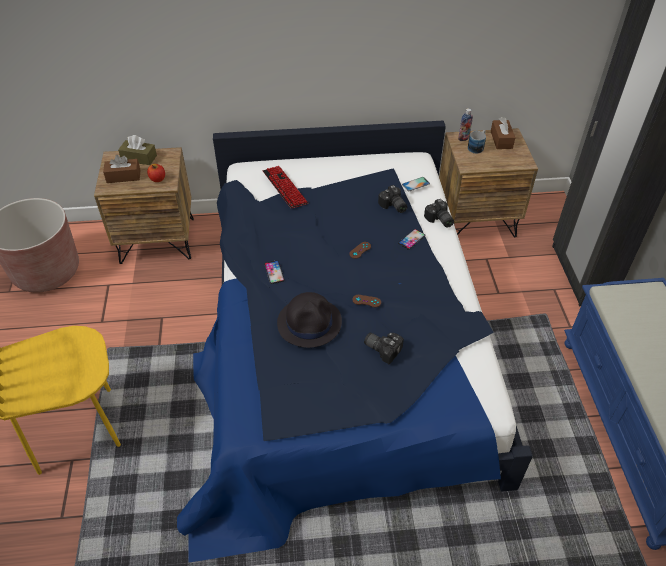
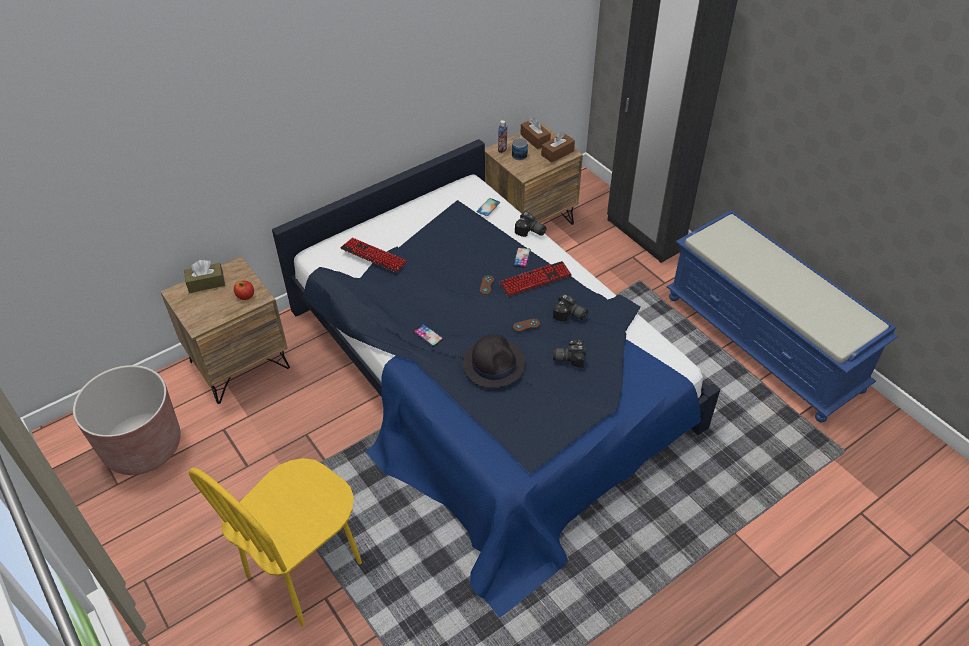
camera: 30 degrees left, 0 degrees up
(123, 176) = (206, 307): brown tissue box -> brown tissue box (557, 153)
(393, 206) = (484, 235): camera -> camera (570, 316)
(408, 264) = (535, 280): none -> keyboard

